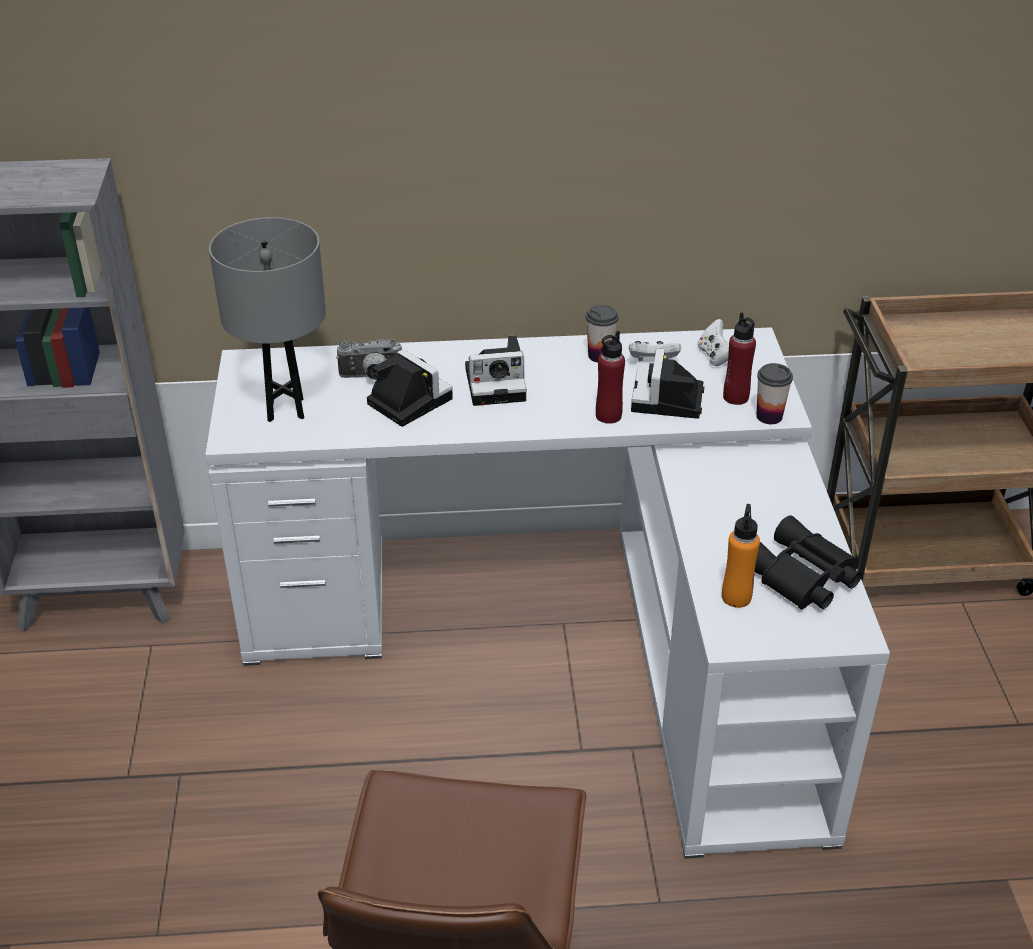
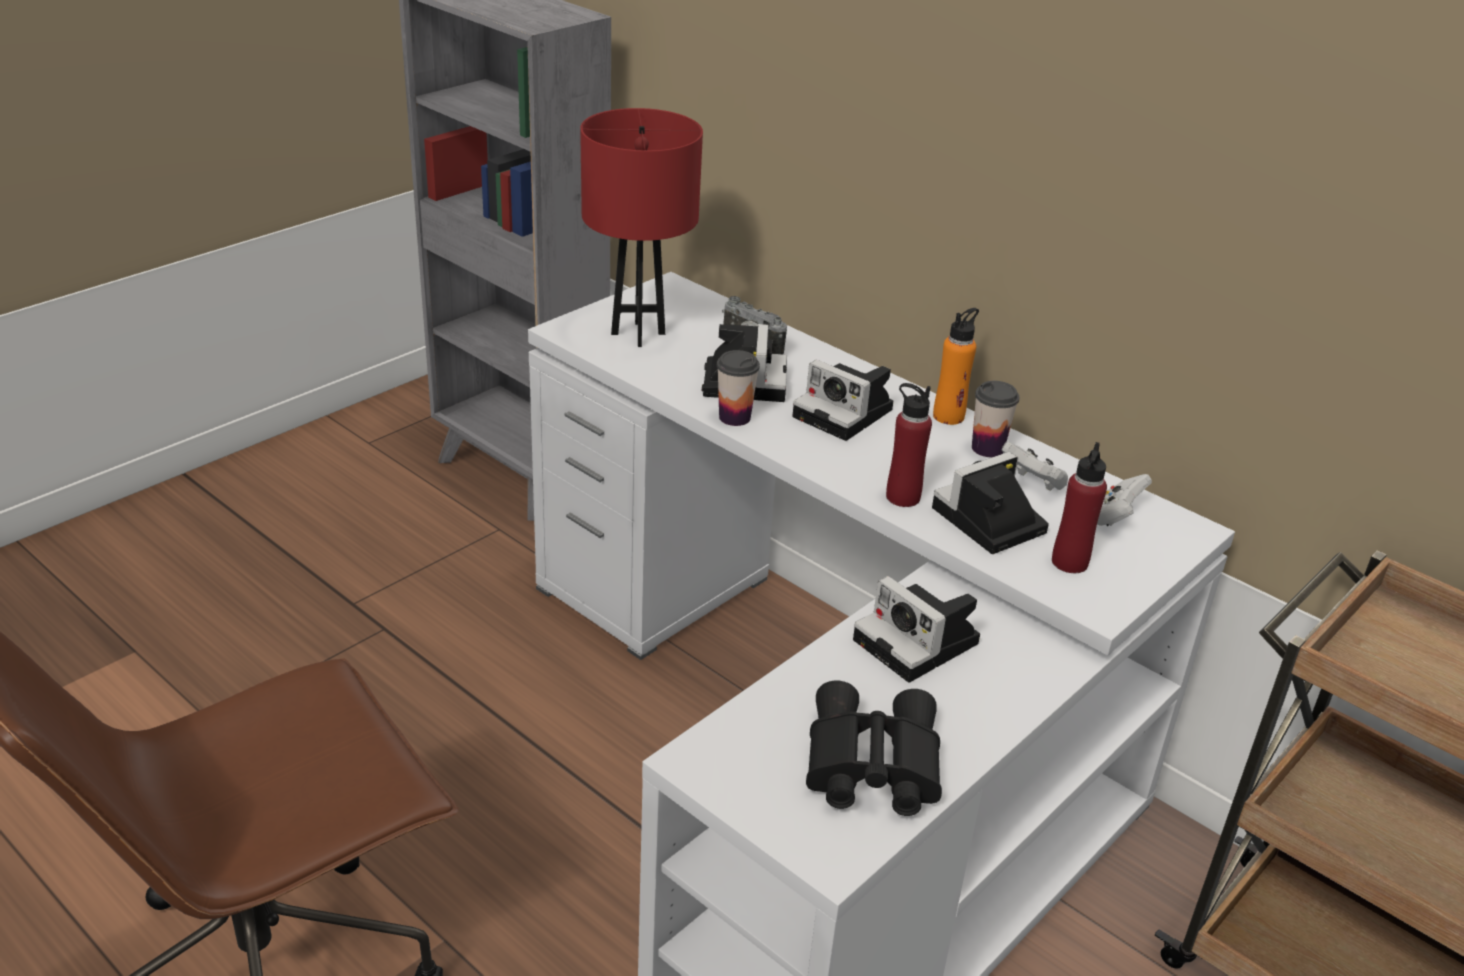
camera: 45 degrees right, 5 degrees down
(286, 410) = (638, 334): grey table lamp -> red table lamp
(723, 496) = (920, 643): none -> camera
(736, 597) = (770, 731): orange bottle -> orange bottle (948, 416)
(769, 416) = (1076, 600): cup -> cup (734, 417)

